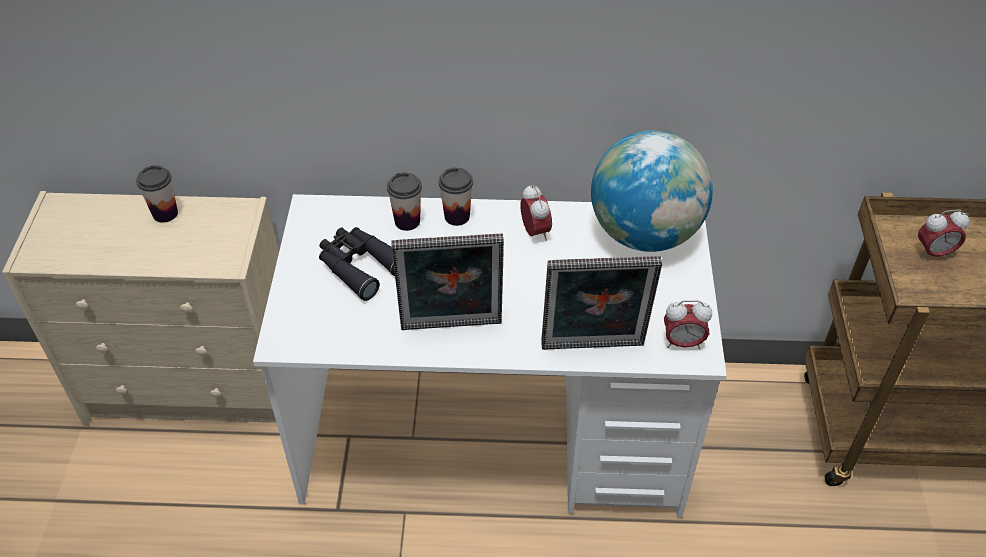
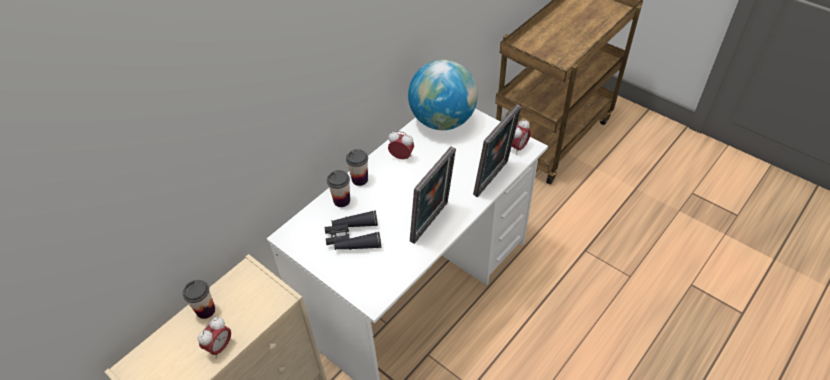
camera: 50 degrees left, 0 degrees up
(933, 253) = (542, 46): alarm clock -> alarm clock (220, 347)

